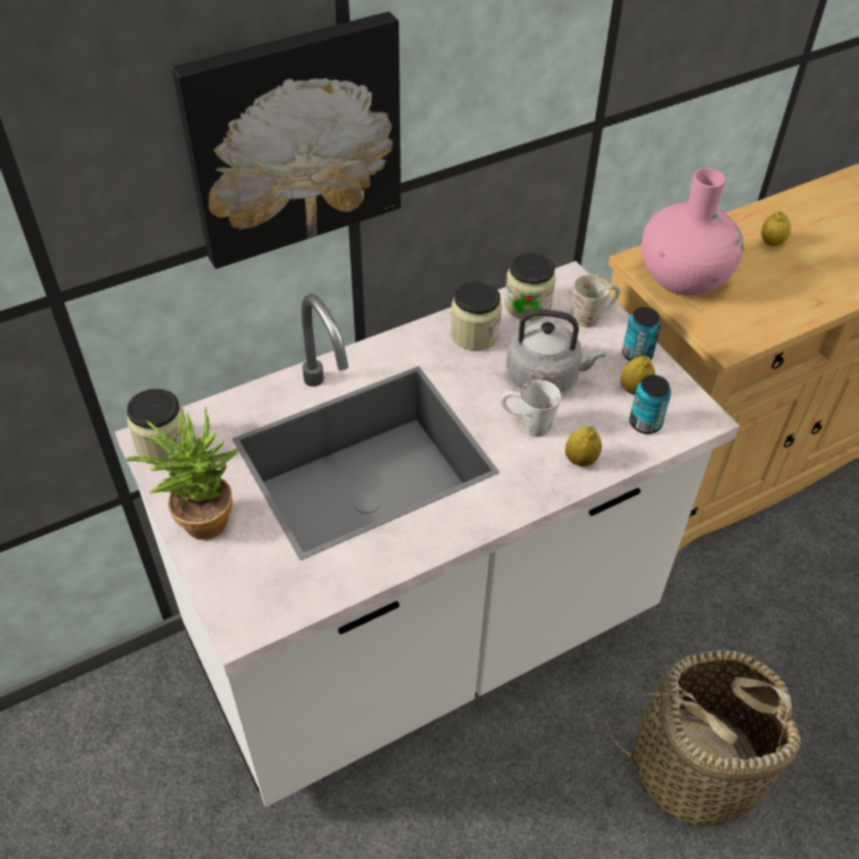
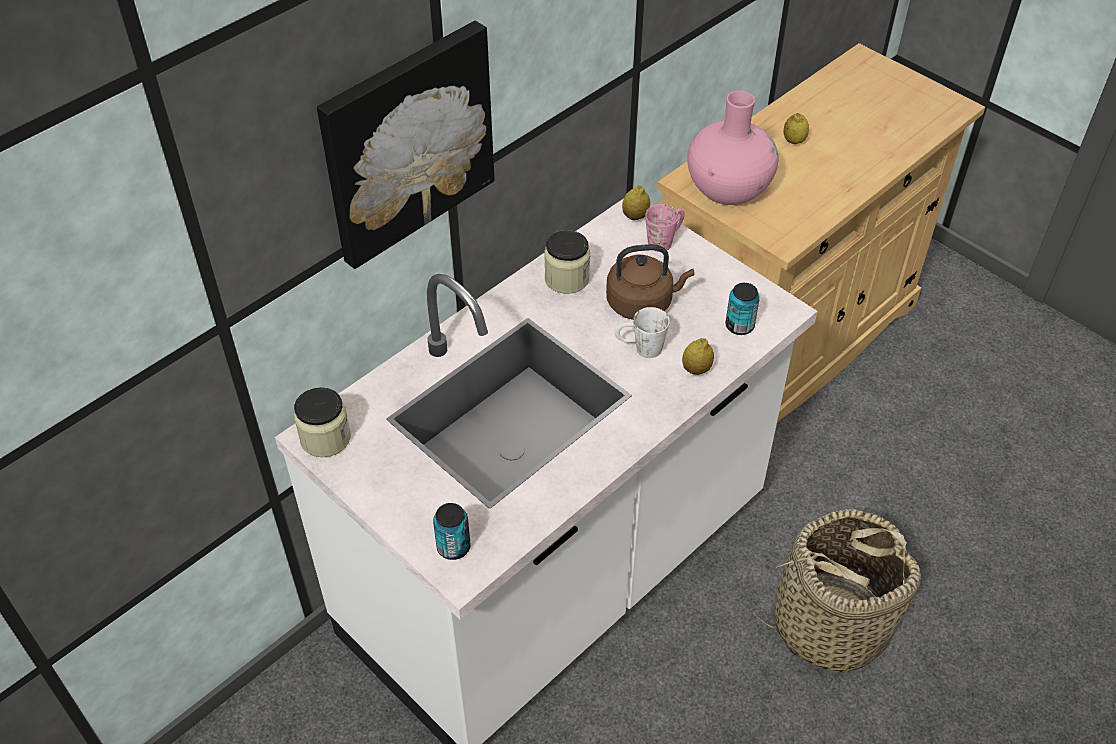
camera: 15 degrees left, 0 degrees up
(200, 517) = (386, 493): potted plant -> none
(527, 305) = (604, 242): jar -> none
(546, 376) = (642, 303): grey kettle -> brown kettle
(594, 316) = (665, 240): white mug -> pink mug
(634, 389) = (721, 298): lemon -> lemon (635, 216)
(637, 354) = (713, 267): can -> can (453, 547)

